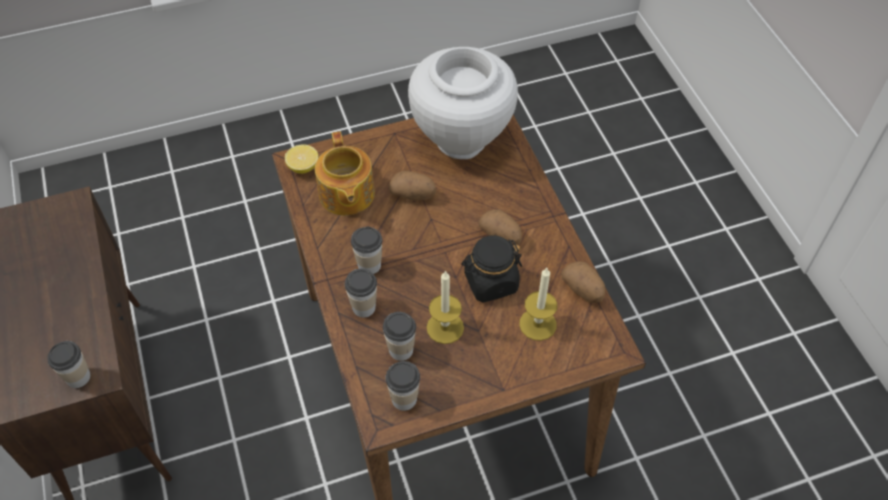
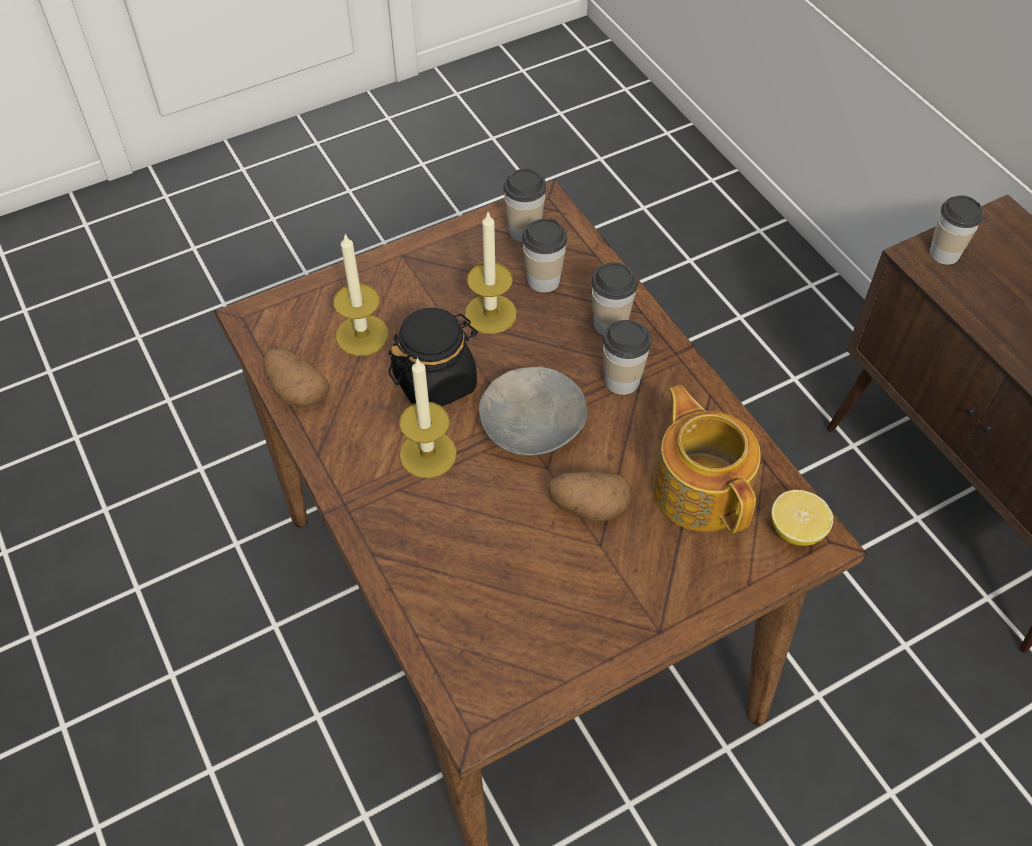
camera: 170 degrees right, 0 degrees up
(434, 246) = (531, 424): none -> grey bowl
(461, 139) = (528, 637): white vase -> none
(501, 236) = (428, 454): potato -> candle

